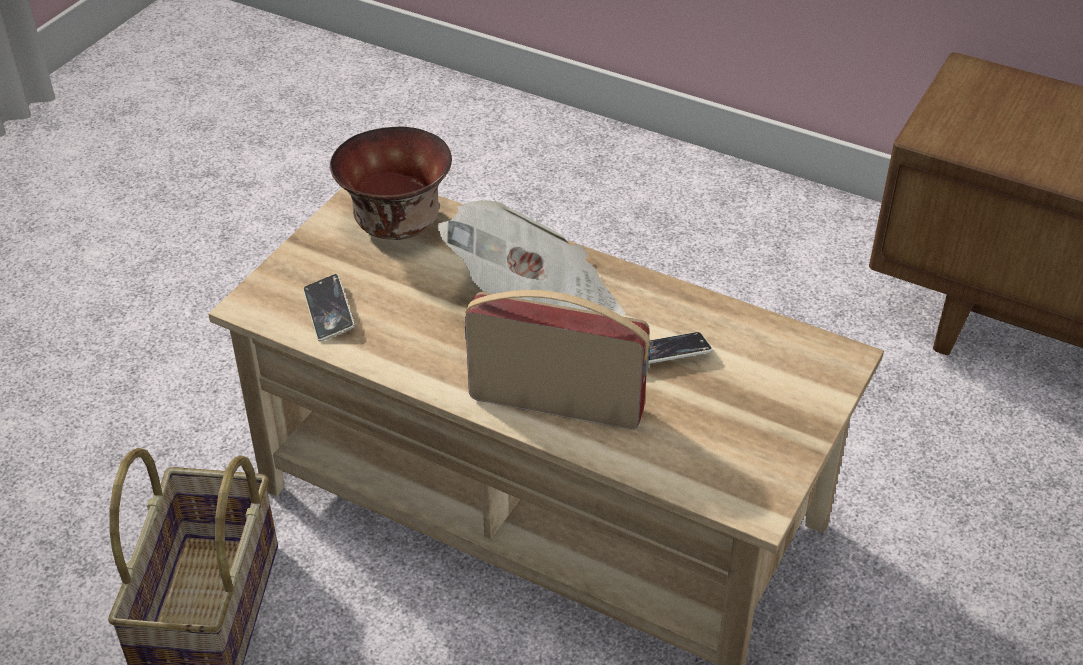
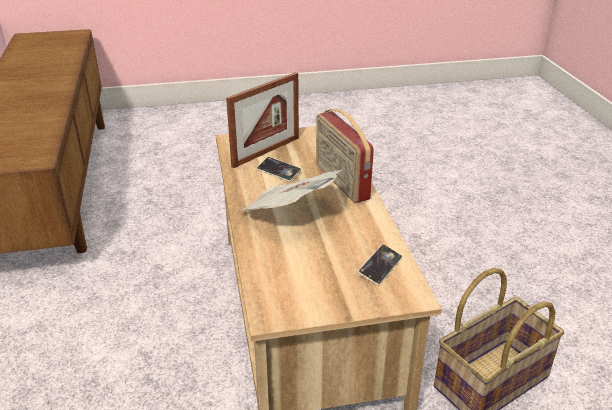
camera: 130 degrees left, 10 degrees down
(396, 224) = (287, 286): bowl -> none
(751, 375) = (266, 152): none -> picture frame

